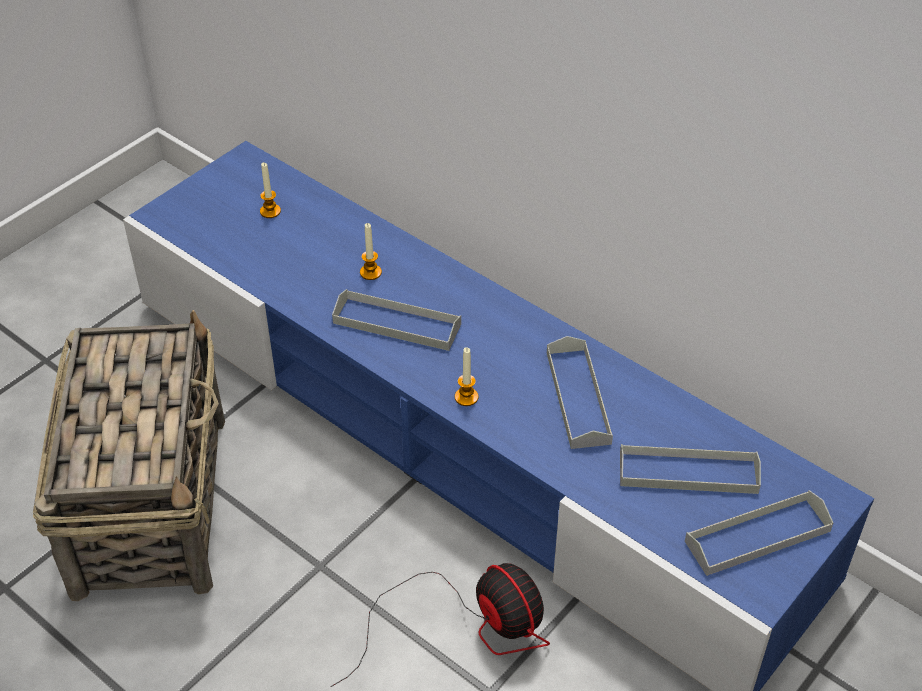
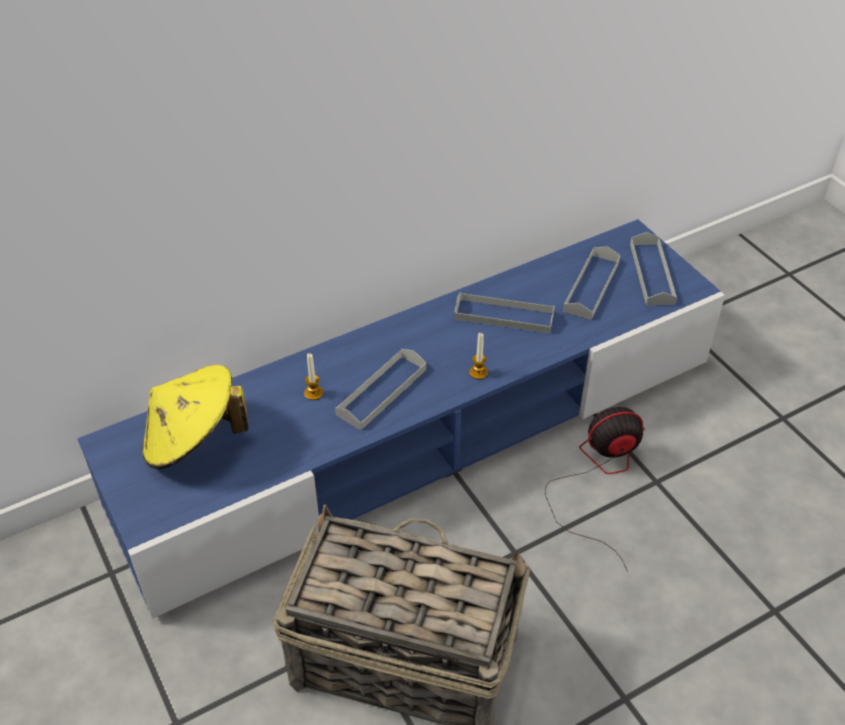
camera: 70 degrees left, 0 degrees up
(270, 211) = (194, 441): candle -> yellow hat

